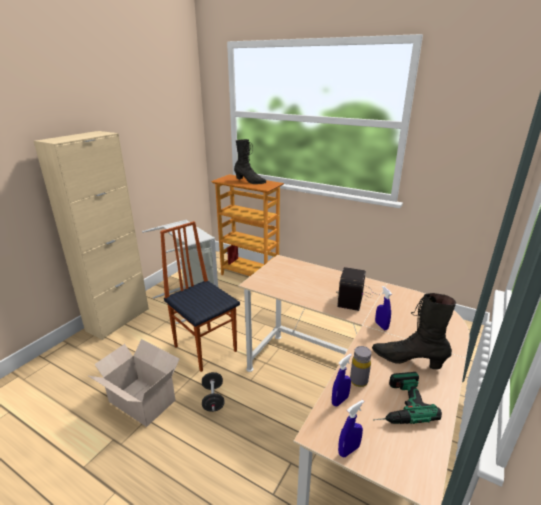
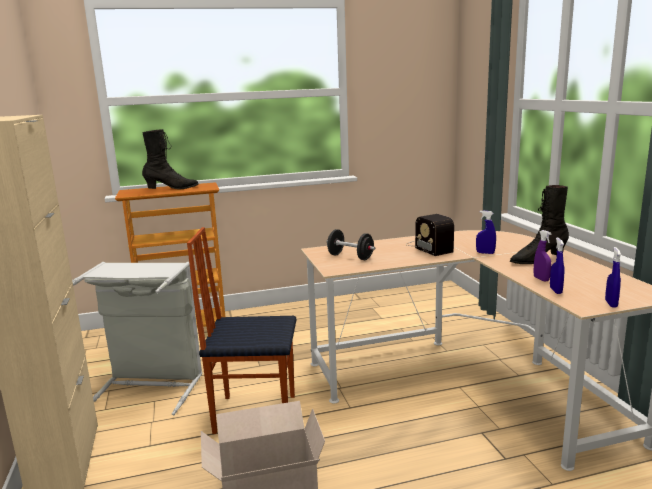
camera: 45 degrees left, 10 degrees down
(213, 399) = (343, 442): black dumbbell -> black dumbbell (350, 257)
(358, 381) = (541, 279): grey bottle -> purple spray bottle
(396, 404) = (580, 277): power drill -> none

